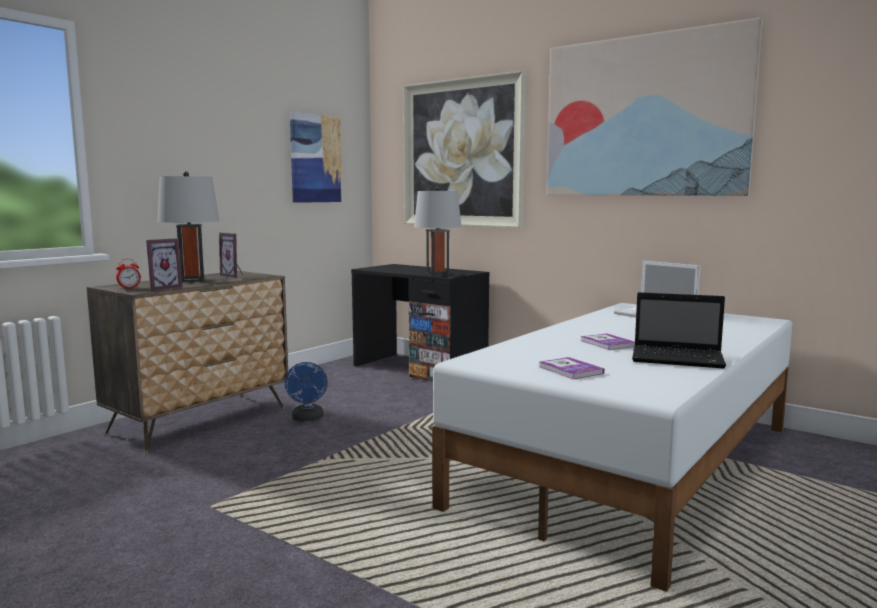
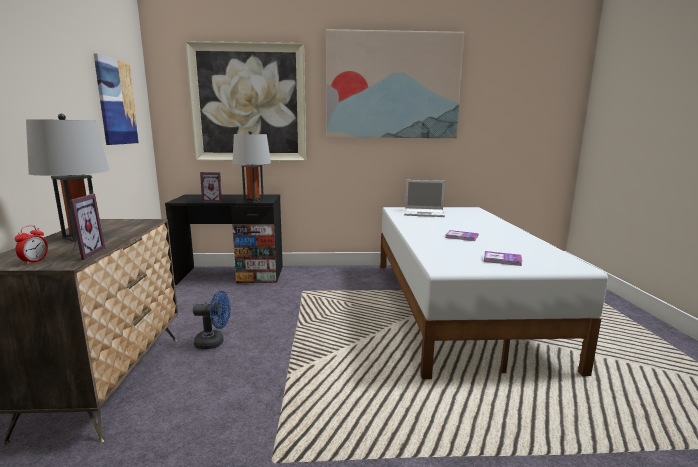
camera: 40 degrees left, 5 degrees up
(235, 276) = (115, 225): picture frame -> picture frame (213, 201)
(308, 419) = (214, 342): blue fan -> blue fan turned 45 degrees counterclockwise
(679, 359) = (516, 240): laptop -> none

